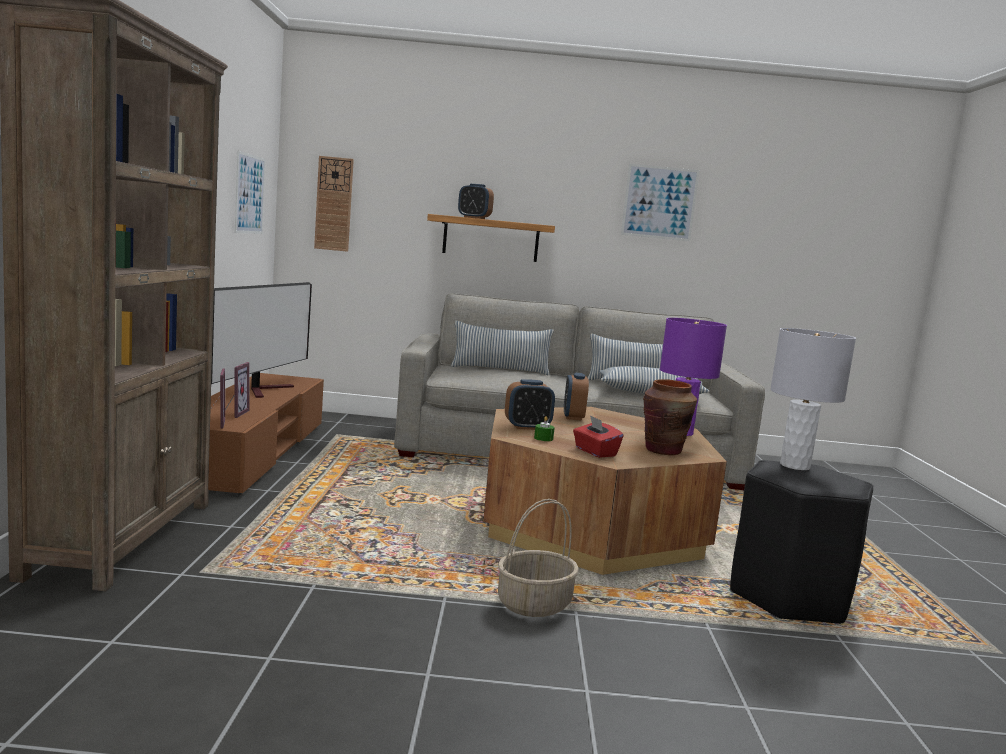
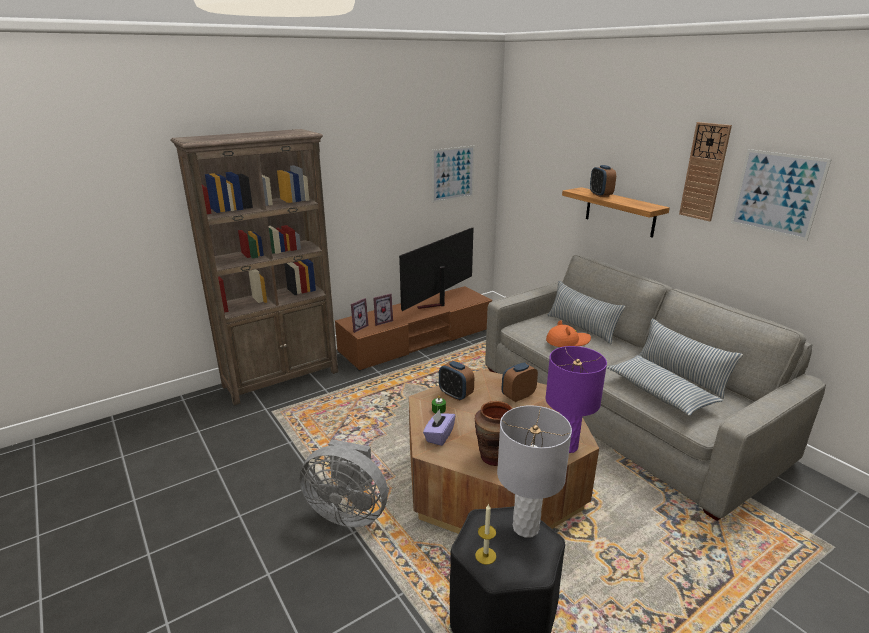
camera: 55 degrees right, 15 degrees up
(265, 390) = (436, 304): television -> television turned 150 degrees clockwise
(334, 204) = (525, 173): wall clock -> wall clock (704, 172)
(516, 377) = (567, 341): none -> orange hat
(534, 604) = (348, 512): basket -> grey fan
(595, 452) = (439, 436): red tissue box -> purple tissue box
(822, 485) = (485, 555): none -> candle

